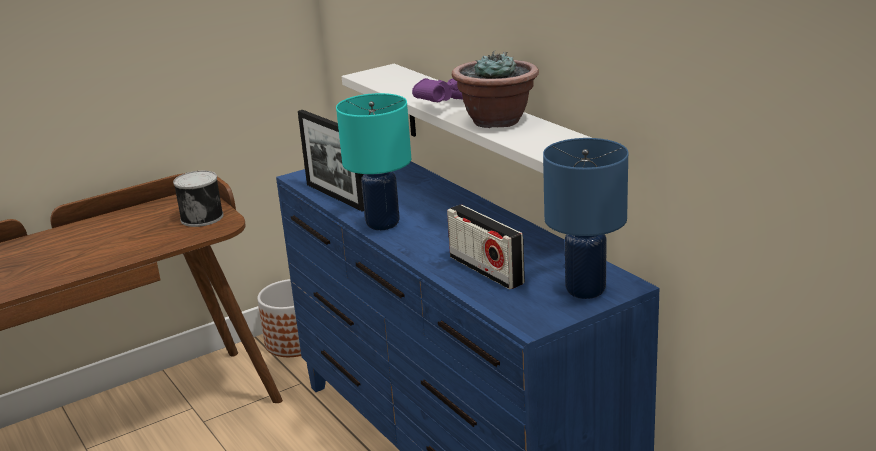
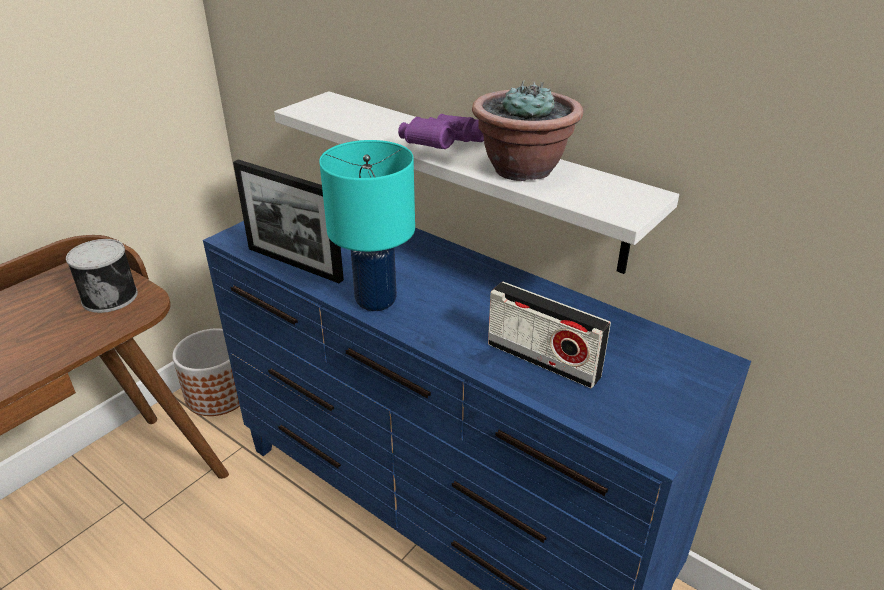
camera: 20 degrees left, 10 degrees up
(583, 291) = (676, 379): blue table lamp -> none

